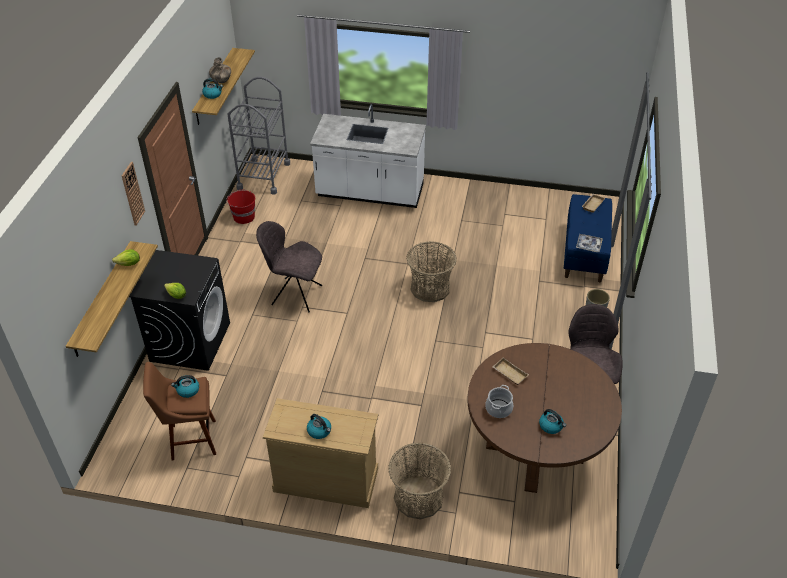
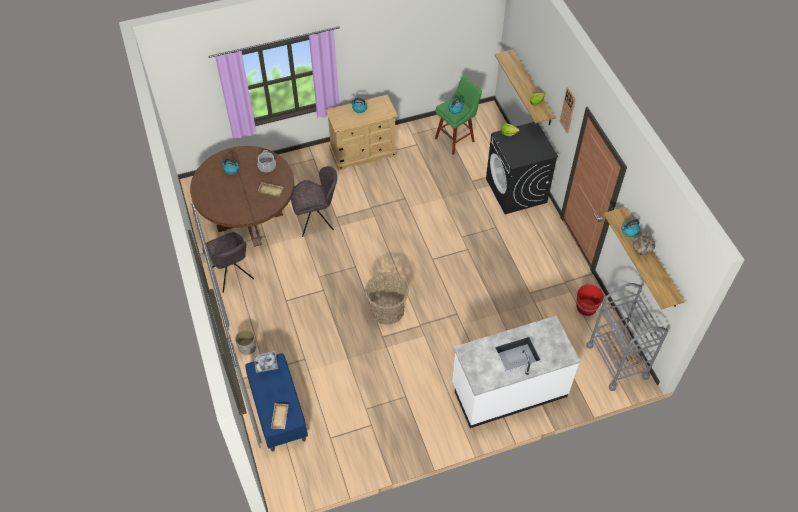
camera: 150 degrees right, 10 degrees up
(190, 440) = (456, 139): brown stool -> green stool
(294, 294) = (481, 256): grey chair -> grey chair (316, 221)
(418, 497) = (305, 166): basket -> none

